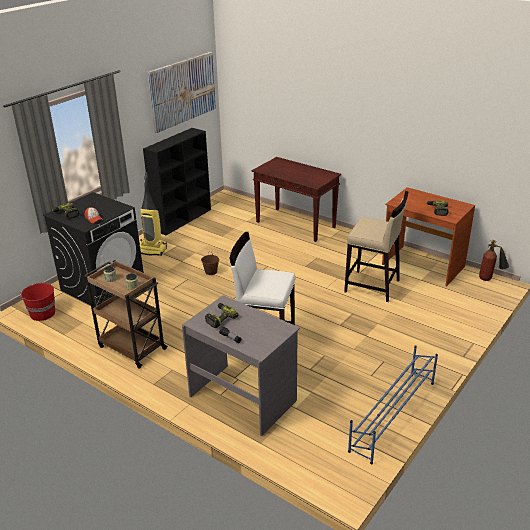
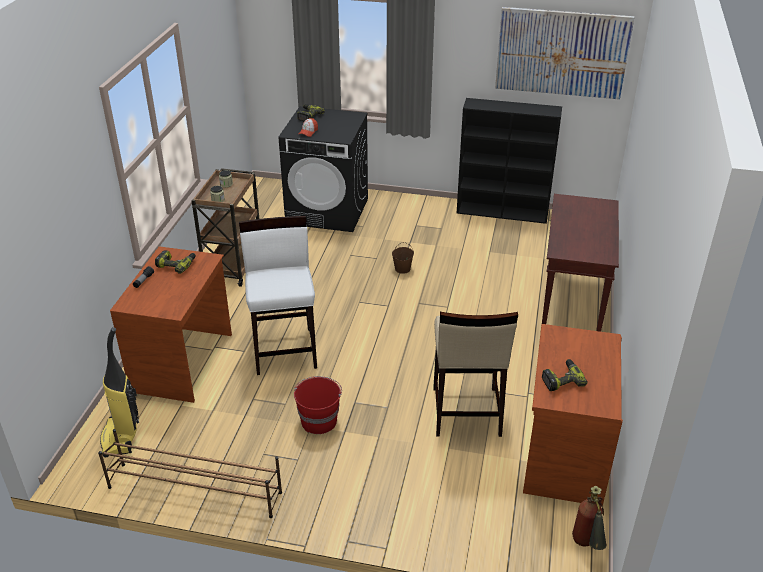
camera: 65 degrees right, 5 degrees up
(42, 313) = (260, 197): red bucket -> red bucket (319, 420)
(151, 250) = (417, 215): vacuum cleaner -> vacuum cleaner (121, 437)
(243, 398) = (184, 363): grey desk -> brown desk
(392, 416) = (194, 489): blue shoe rack -> brown shoe rack

